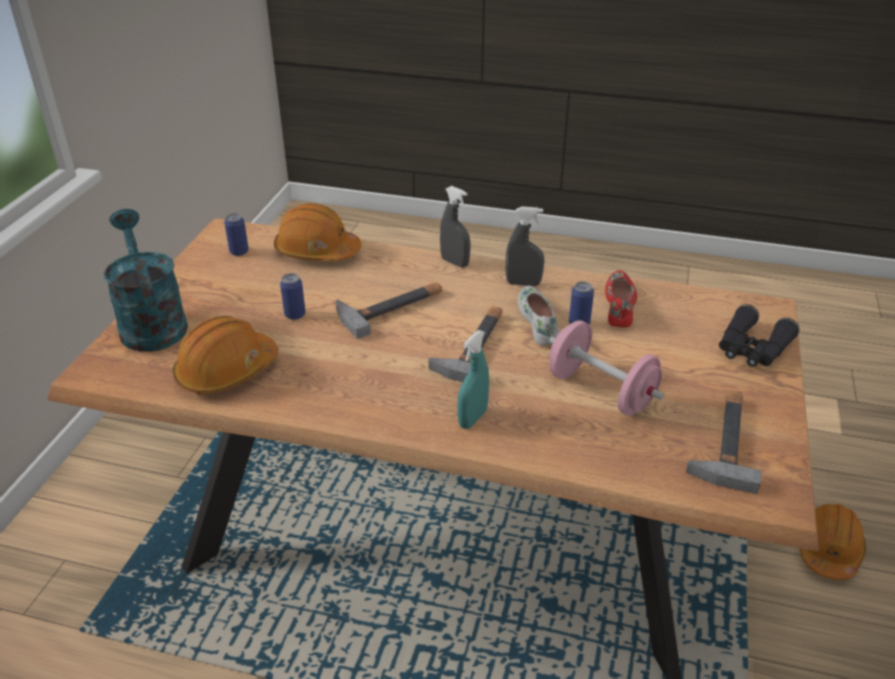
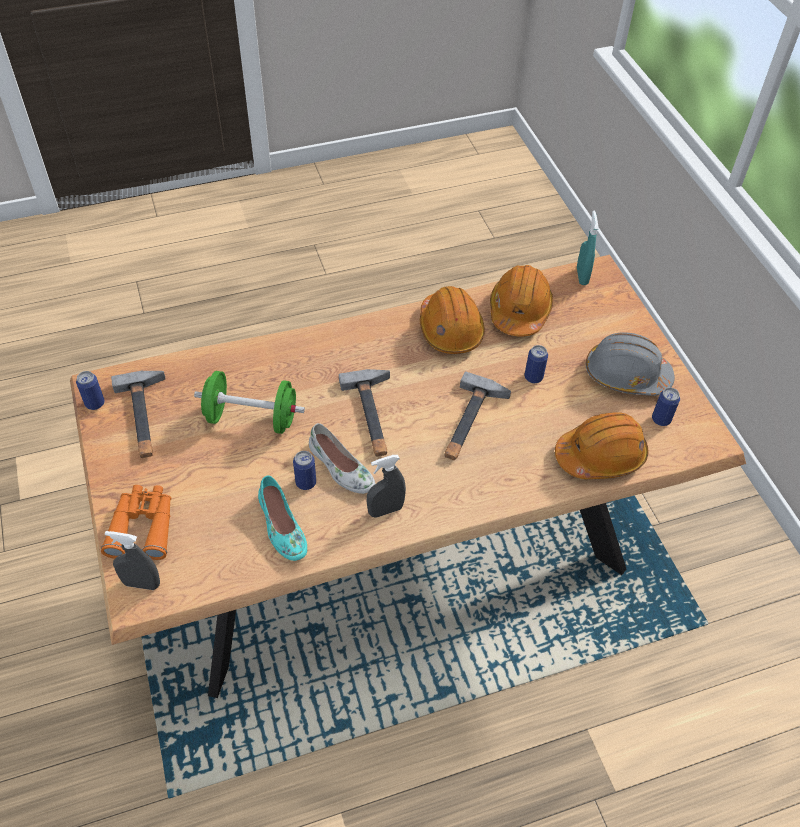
camera: 145 degrees right, 15 degrees up
(150, 322) = (621, 320): turquoise watering can -> none
(217, 285) = (626, 375): none -> grey hard hat
(455, 262) = (468, 507): grey spray bottle -> grey spray bottle (141, 583)
(472, 418) = (327, 353): turquoise spray bottle -> turquoise spray bottle (582, 276)
(601, 391) = (252, 418): pink dumbbell -> green dumbbell
(620, 305) = (281, 526): red shoe -> turquoise shoe
(751, 349) = (143, 526): black binoculars -> orange binoculars
(786, 479) = (95, 403): none -> can
(828, 550) = (72, 709): orange hard hat -> orange hard hat (450, 329)

